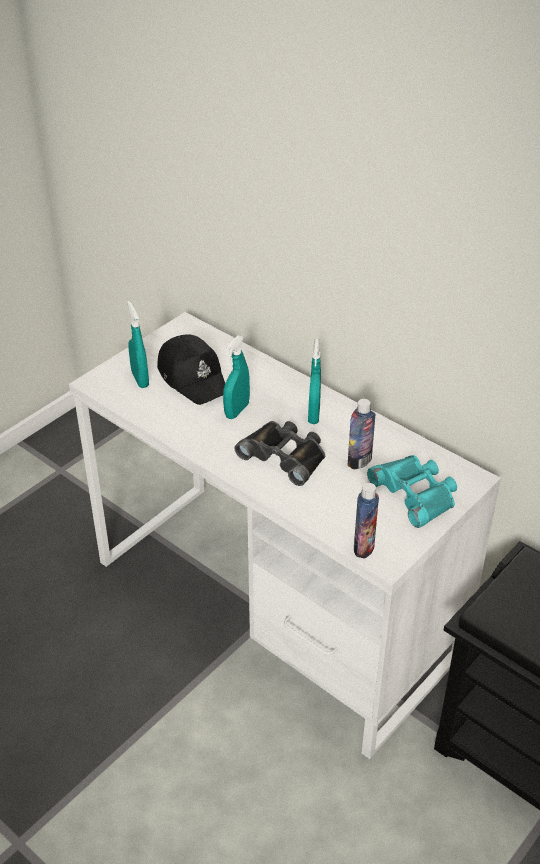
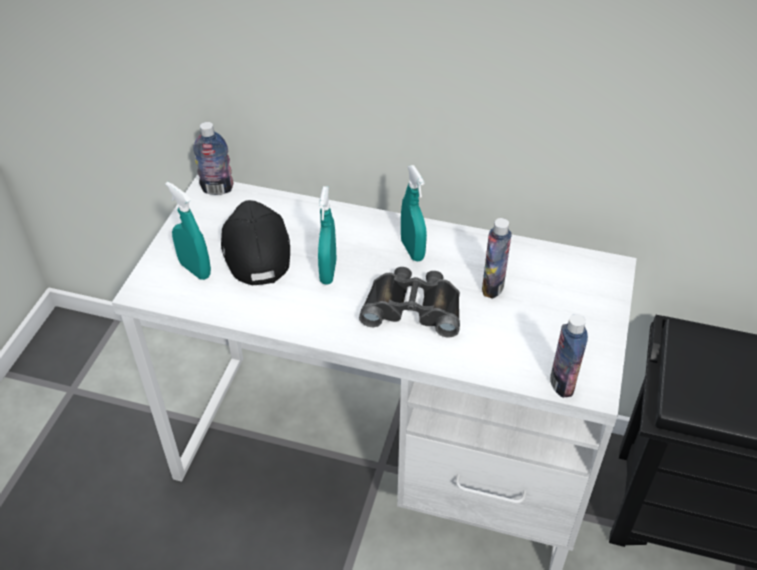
camera: 25 degrees left, 5 degrees up
(193, 326) = (217, 189): none -> bottle
(193, 377) = (255, 248): black cap -> black cap turned 135 degrees counterclockwise
(416, 493) = (571, 303): turquoise binoculars -> none

